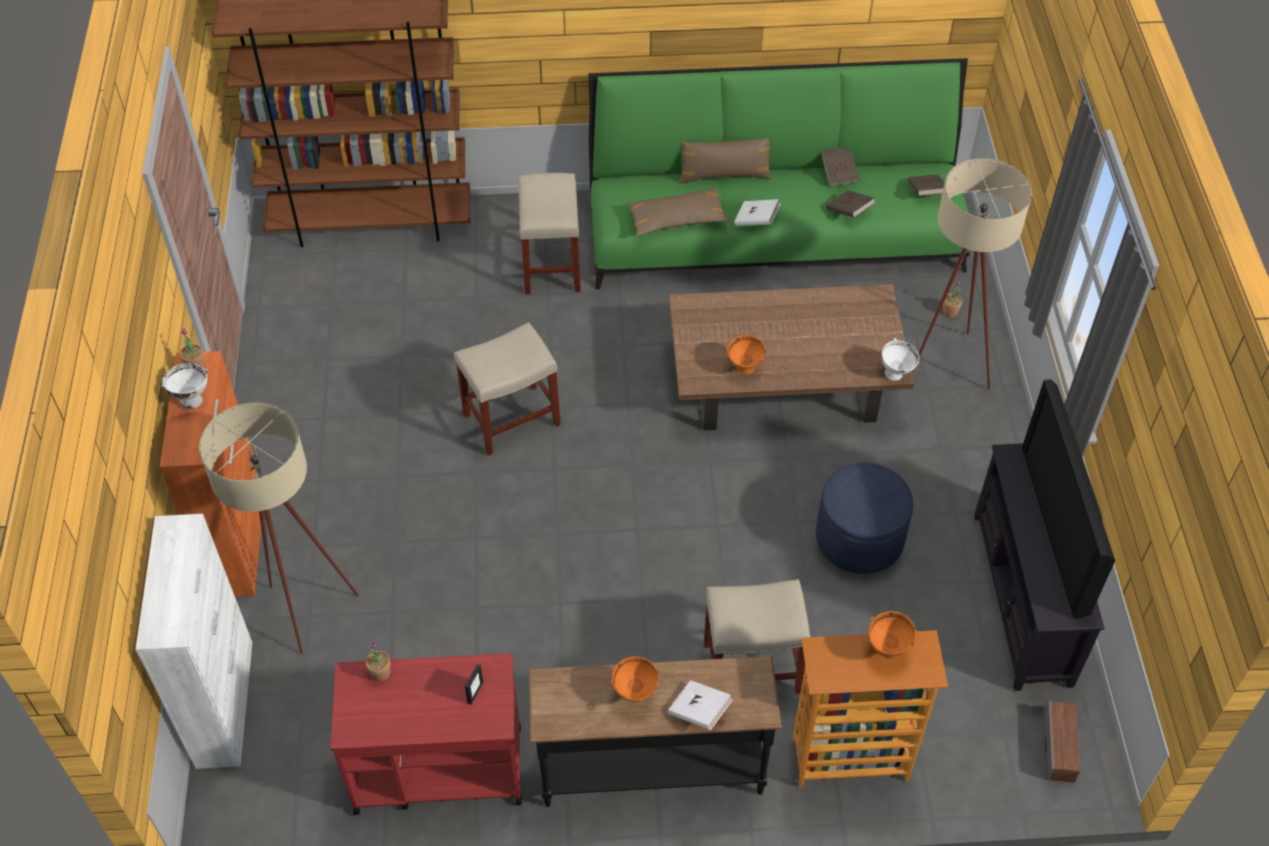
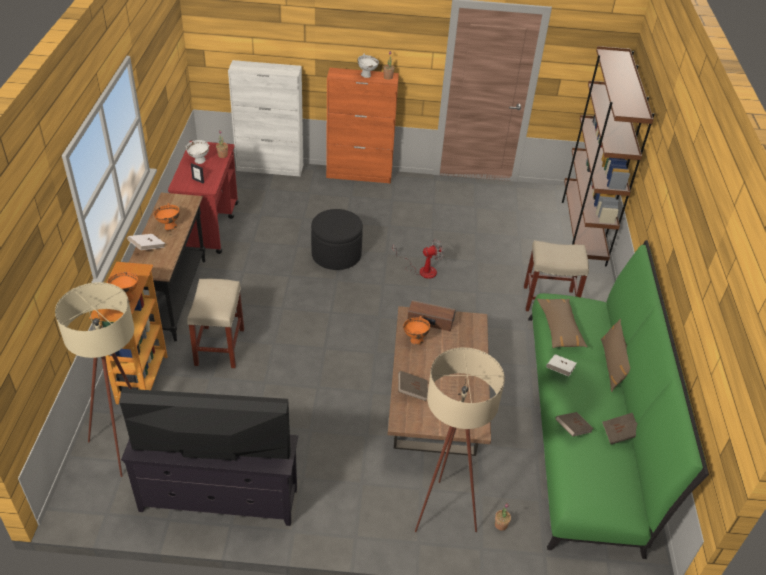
camera: 95 degrees right, 10 degrees down
(302, 605) = (316, 191): beige floor lamp -> beige floor lamp (127, 443)
(492, 543) = (336, 255): none -> black ottoman
(510, 420) = (422, 270): beige stool -> fan
(859, 538) = (295, 417): blue ottoman -> none
(896, 373) = (398, 422): white bowl -> white bowl (199, 161)
(926, 192) = (599, 489): brown book -> brown book (412, 391)
(1059, 747) = (100, 490): speaker -> speaker (430, 321)

